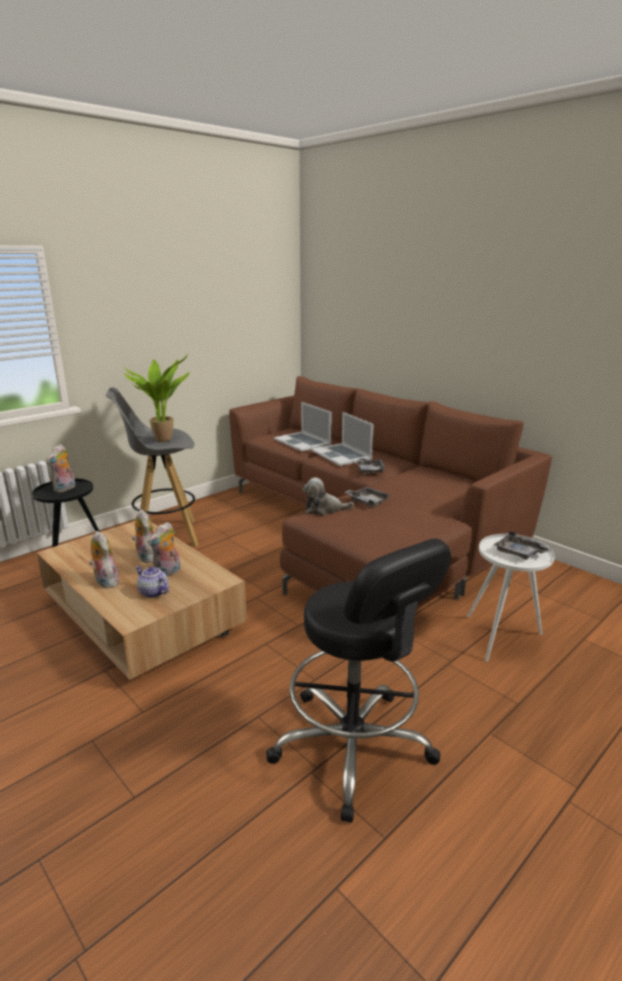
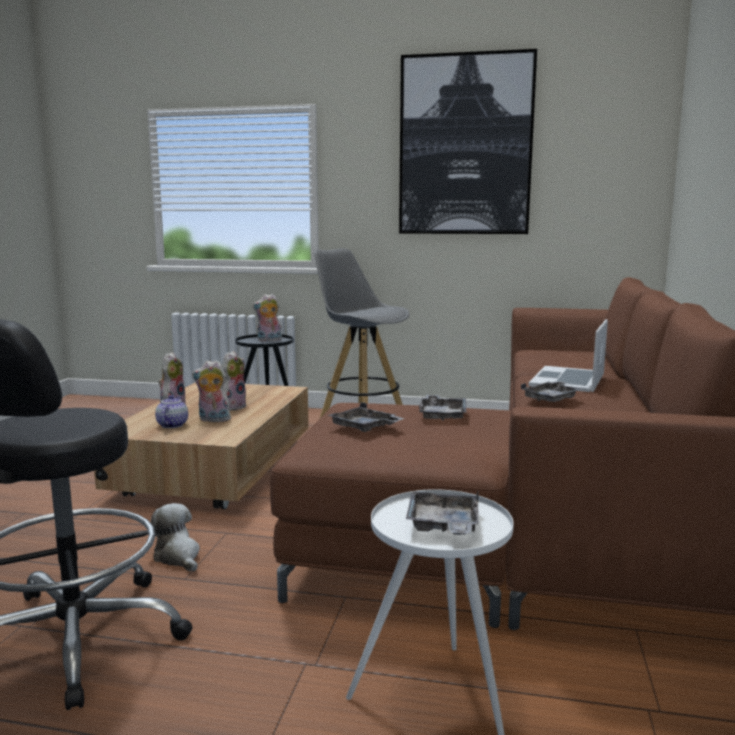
camera: 55 degrees right, 10 degrees down
(165, 439) = (369, 311): potted plant -> none
(179, 286) = (465, 145): none -> picture
(302, 442) = (562, 361): laptop -> none
(324, 509) = (381, 406): plush toy -> plush toy (178, 556)
(365, 526) = (364, 427): none -> grey tray

